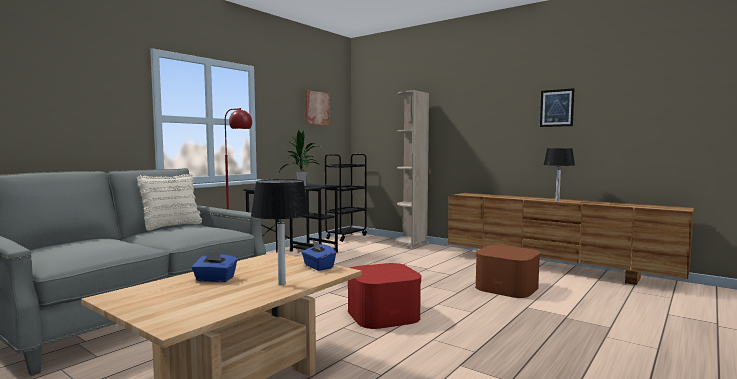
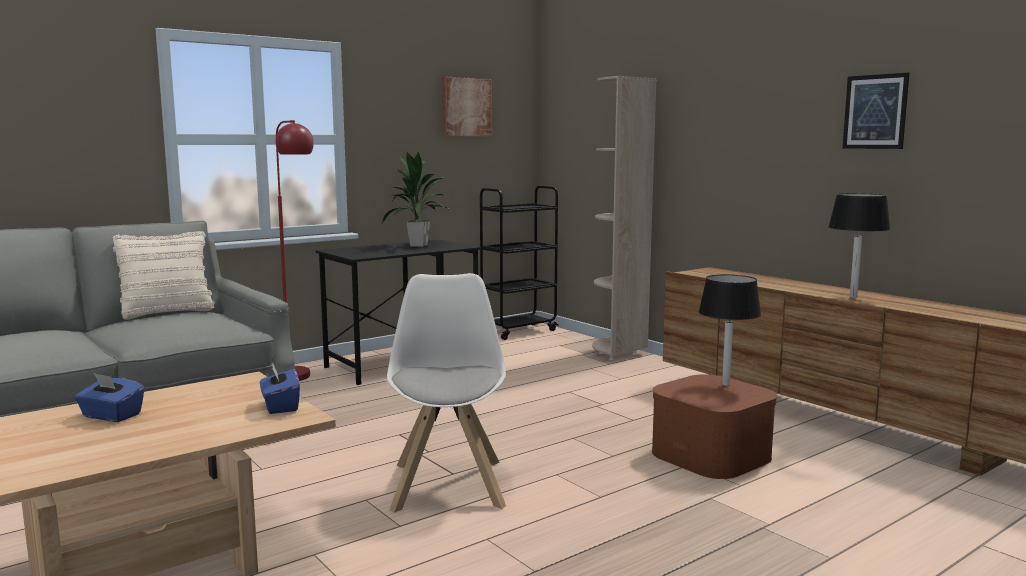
camera: 15 degrees right, 5 degrees up
(281, 284) = (186, 434): black table lamp -> black table lamp (725, 384)
(383, 314) = (448, 483): red storage box -> chair

